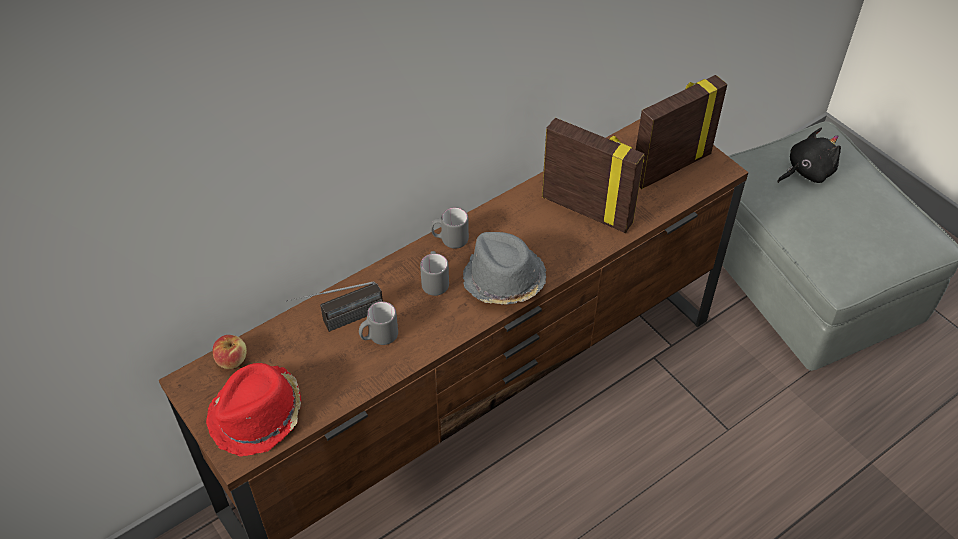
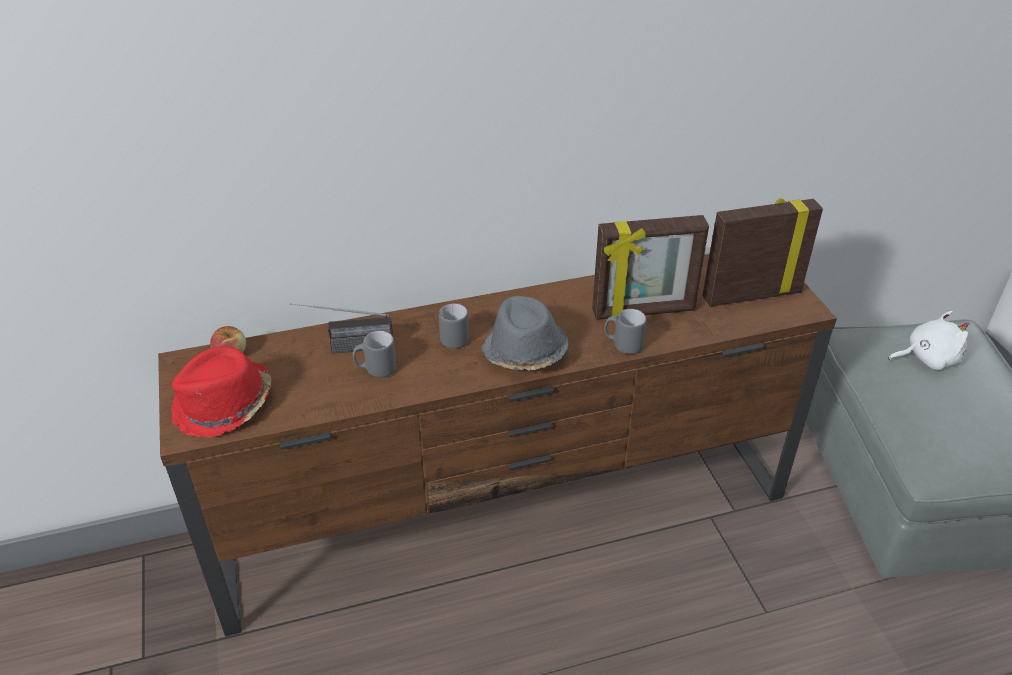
camera: 20 degrees right, 10 degrees down
(450, 240) = (490, 306): grey mug -> grey mug (622, 345)
(587, 209) = (643, 312): picture frame -> picture frame turned 120 degrees clockwise
(807, 172) = (927, 358): black plush toy -> white plush toy

